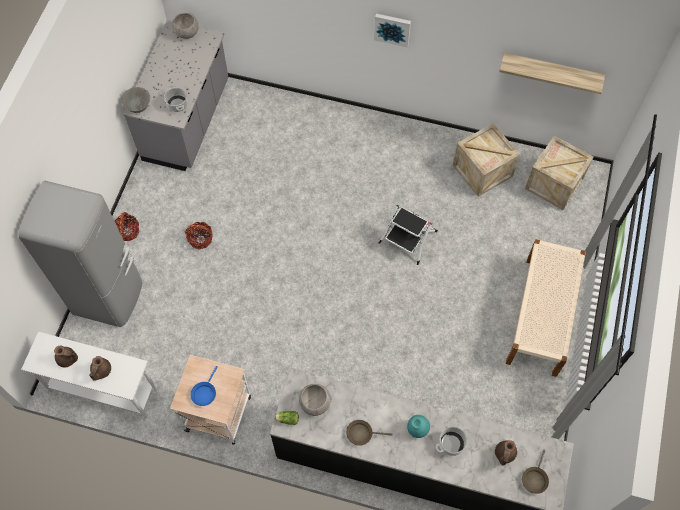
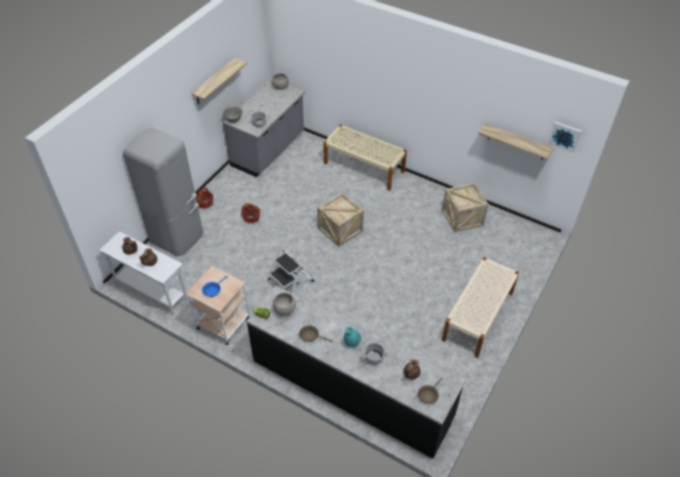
camera: 15 degrees right, 15 degrees down
(103, 68) = (214, 82): none -> shelf
(329, 120) = (364, 167): none -> beige bench
(392, 29) = (412, 98): picture -> picture (565, 136)
(408, 238) = (395, 247): step ladder -> step ladder (291, 281)
(554, 183) = (513, 236): crate -> crate (340, 229)

